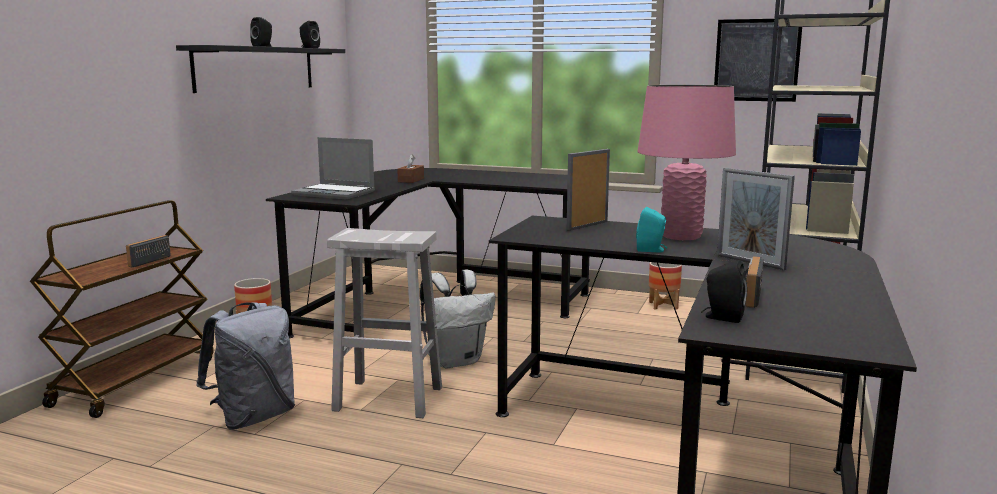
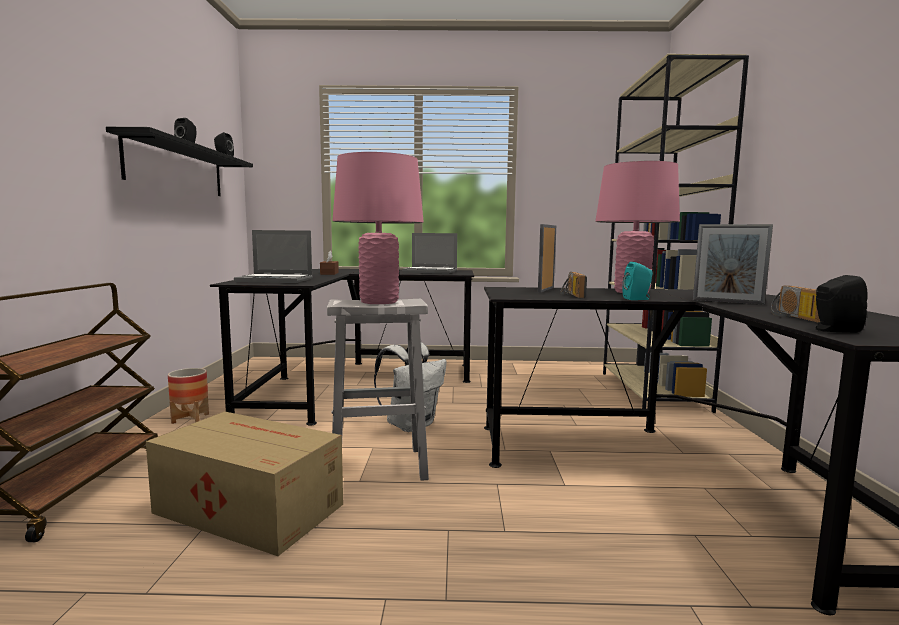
camera: 20 degrees left, 5 degrees down
(147, 260) = (91, 346): radio -> radio (571, 295)
(254, 417) = (248, 507): grey backpack -> cardboard box
(385, 235) = (379, 302): none -> pink table lamp
(534, 179) = (431, 272): none -> laptop
(663, 305) = (529, 367): planter -> none
(756, 60) = (584, 182): picture -> none

